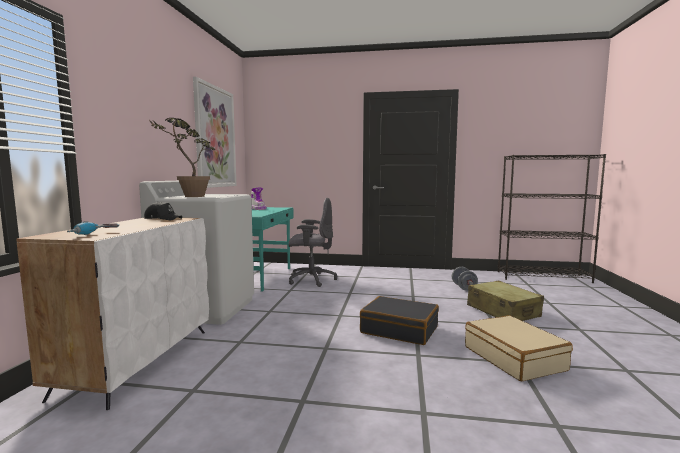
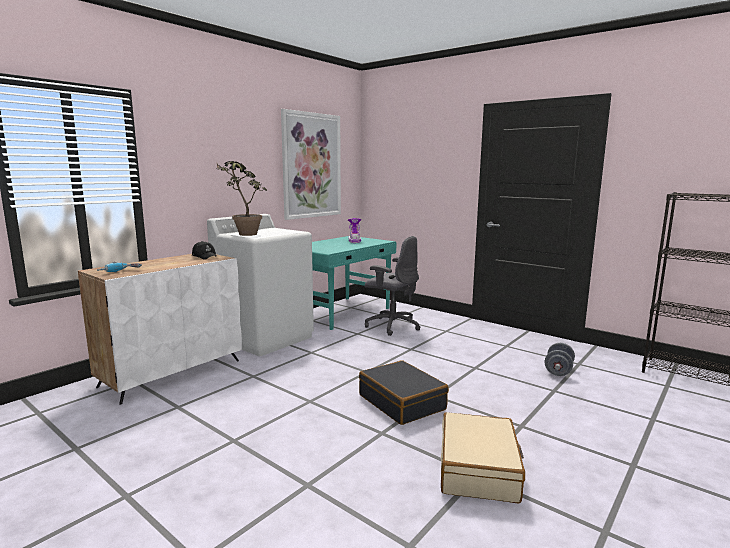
camera: 30 degrees right, 5 degrees up
(503, 311) = (560, 413): beige suitcase -> none

